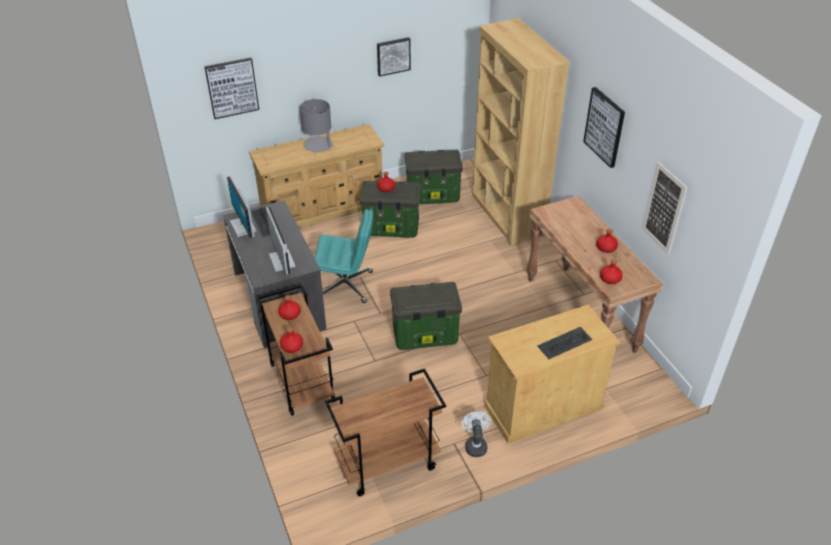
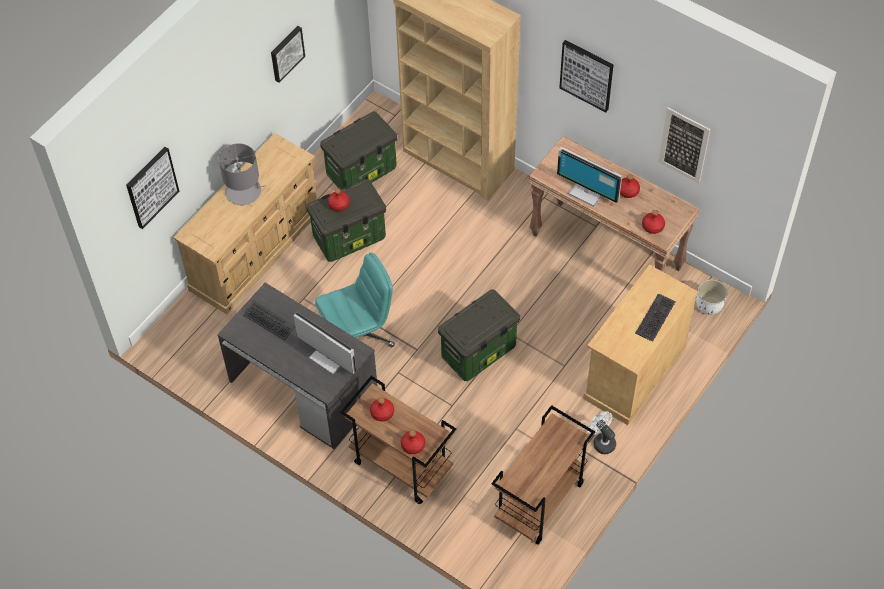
camera: 30 degrees left, 15 degrees up
(244, 226) = (253, 337): monitor -> monitor (587, 192)
(644, 389) = (709, 306): none -> white planter

